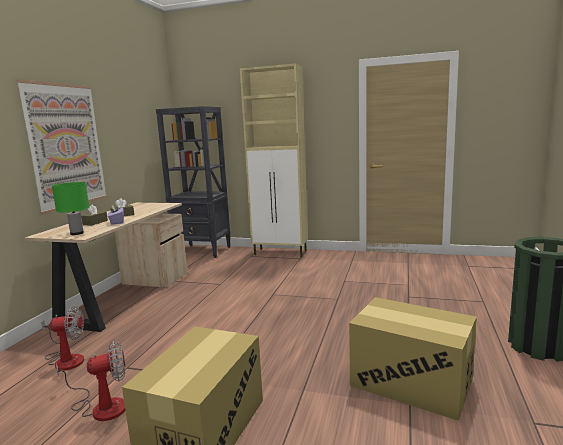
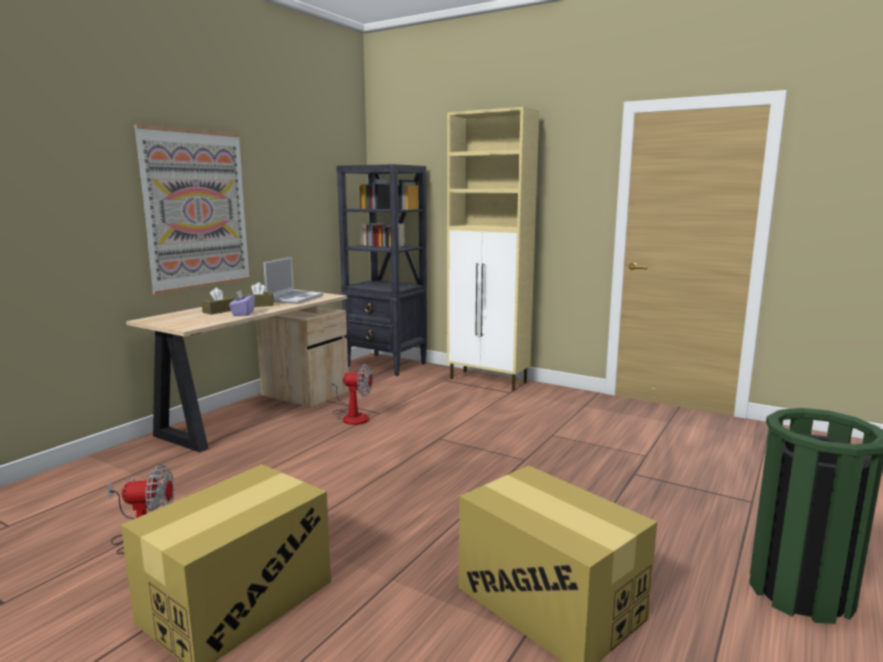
camera: 15 degrees right, 0 degrees up
(66, 359) = (142, 479): fan -> fan (352, 416)
(77, 233) = (184, 322): green table lamp -> none
(144, 208) = (294, 298): none -> laptop

